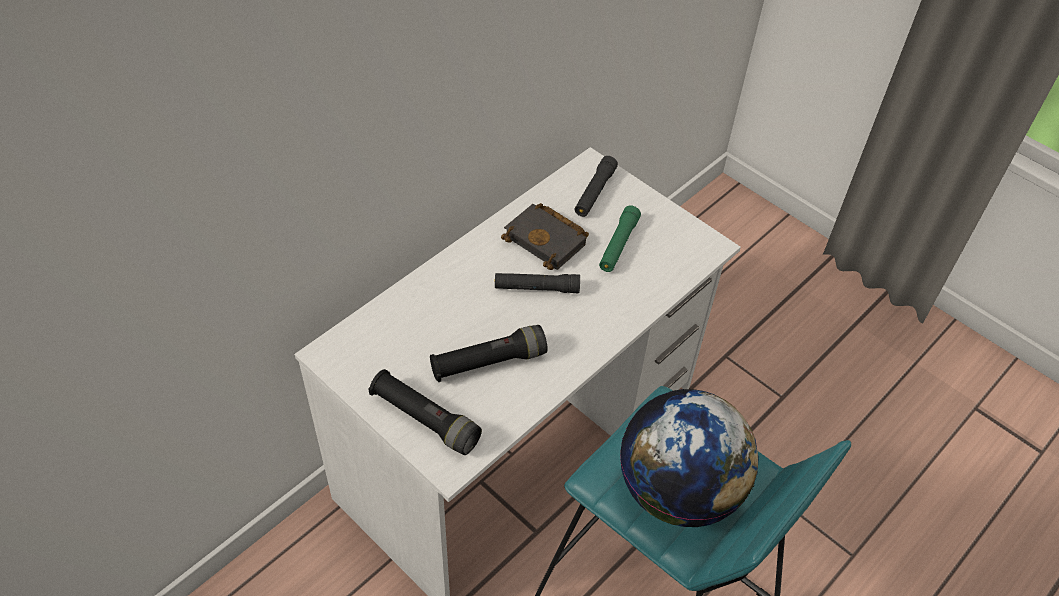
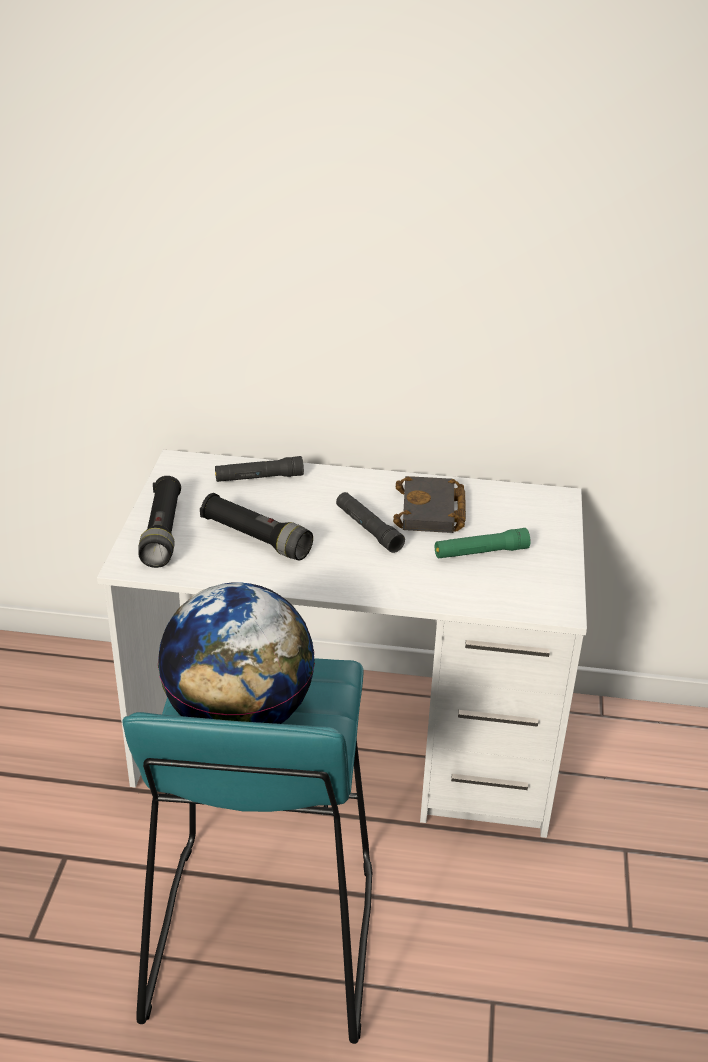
camera: 55 degrees right, 15 degrees down
(594, 192) = (526, 513): black flashlight -> black flashlight (259, 478)

